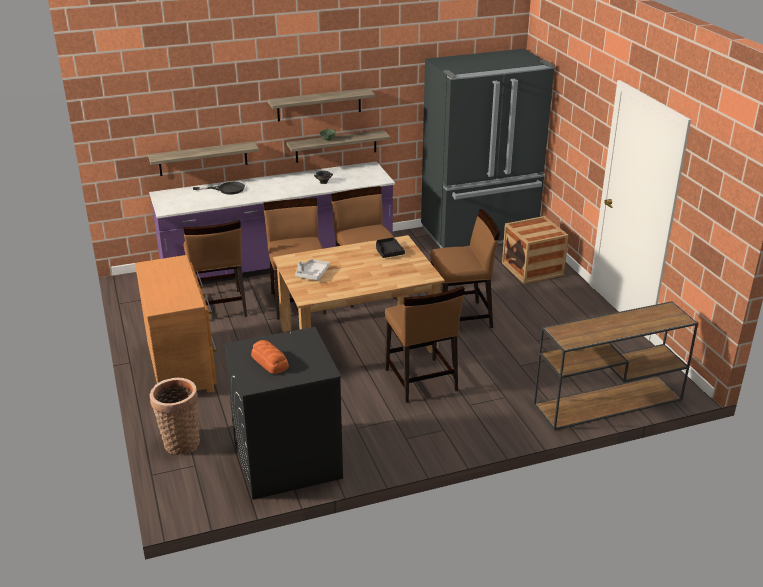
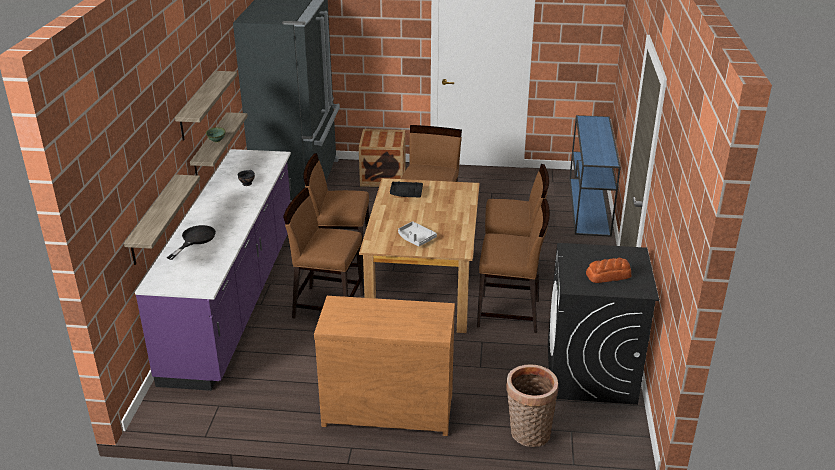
camera: 65 degrees left, 0 degrees up
(218, 307) = (288, 359): brown chair -> brown chair (509, 314)
(606, 402) = (589, 206): brown console table -> blue console table

